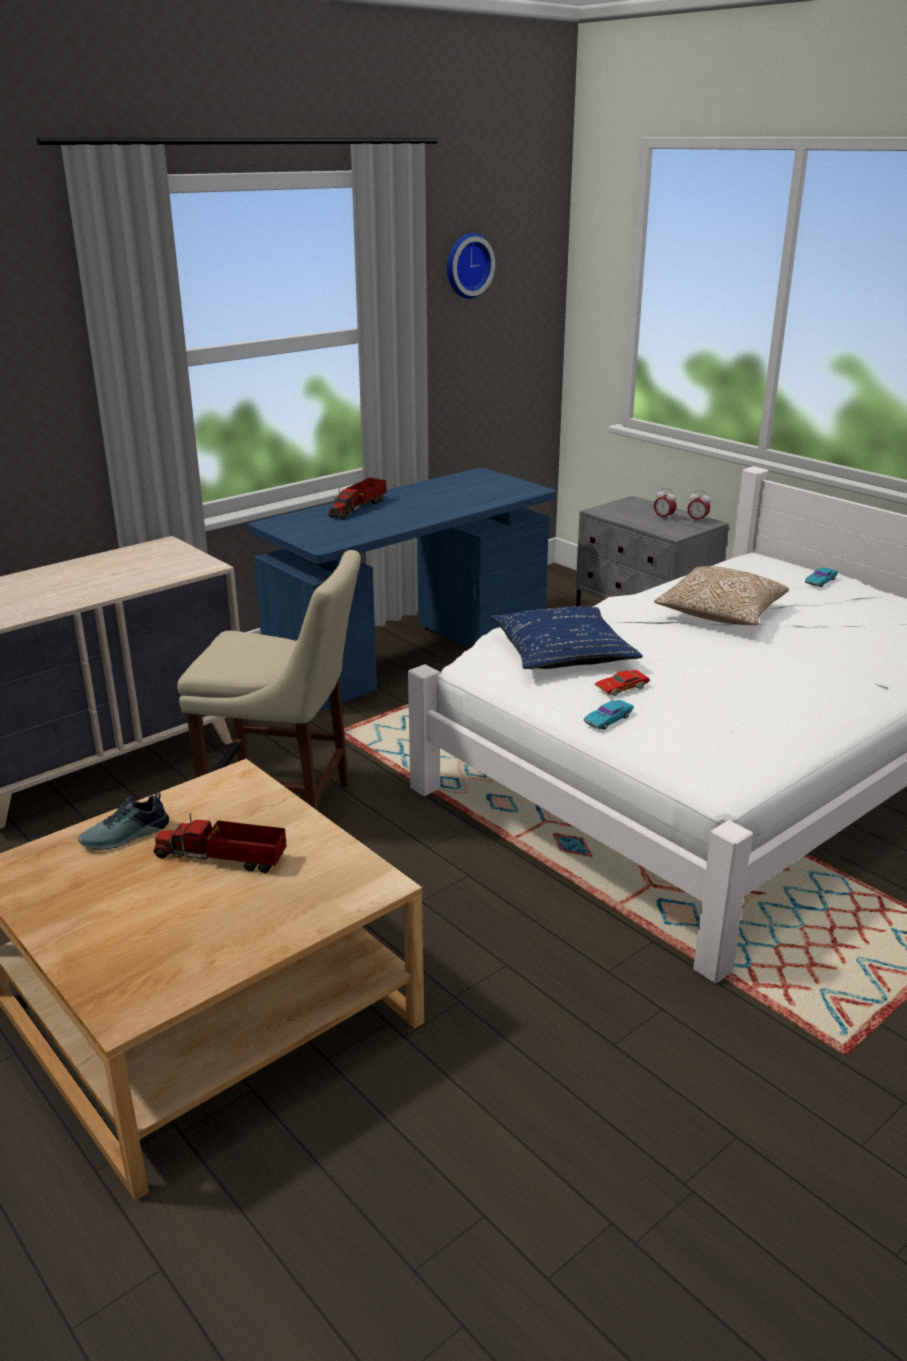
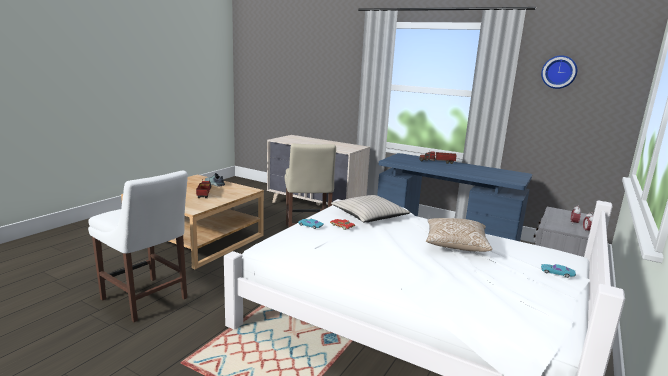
camera: 70 degrees right, 10 degrees down
(562, 653) = (369, 216): blue pillow -> beige pillow
(578, 1121) = (146, 300): none -> white chair

